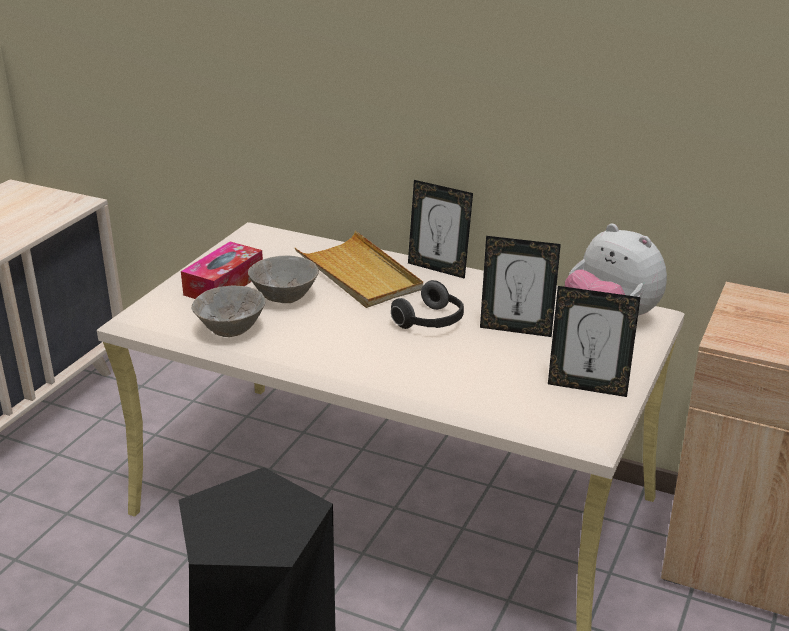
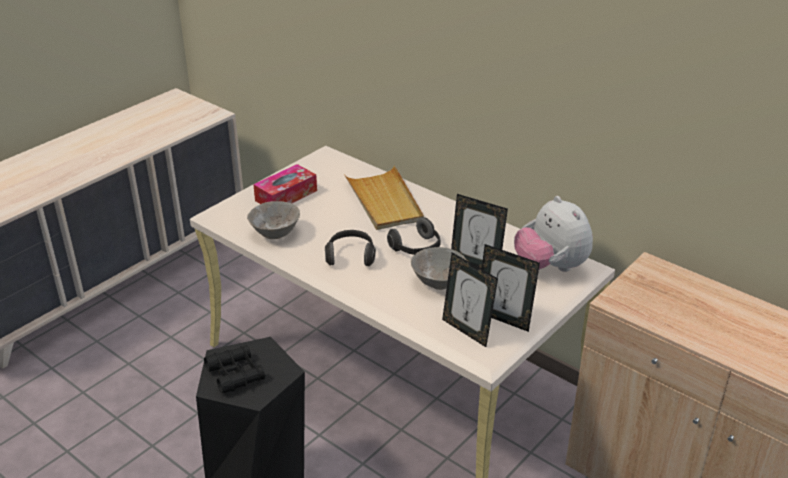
camera: 15 degrees right, 5 degrees up
(235, 524) = (235, 374): none -> black binoculars
(285, 298) = (323, 213): grey bowl -> grey bowl (438, 283)
(348, 343) = (350, 256): none -> headphones
(438, 268) = (444, 204): picture frame -> picture frame (467, 331)

